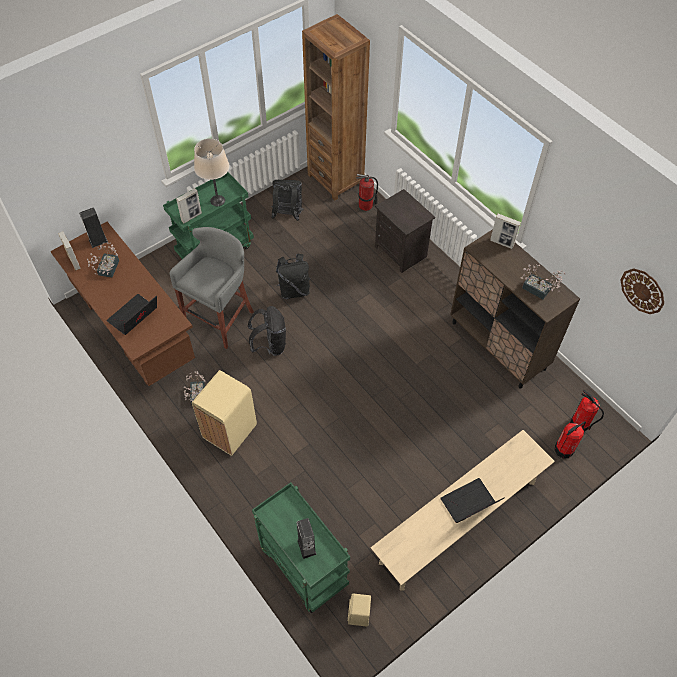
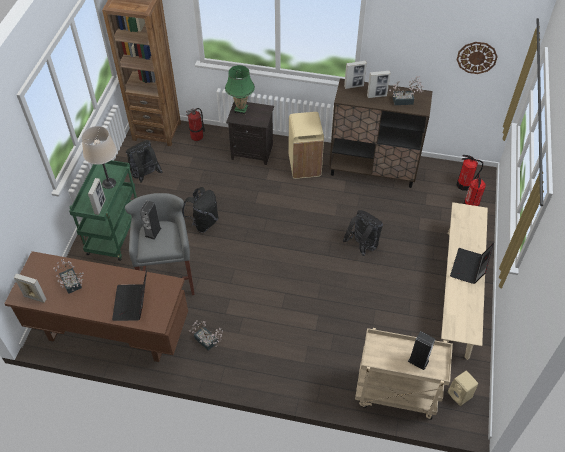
camera: 40 degrees left, 5 degrees down
(98, 241) = (40, 269): speaker -> speaker (153, 232)
(230, 431) = (256, 347): beige trash can -> beige trash can (305, 166)
(270, 345) = (224, 270): black backpack -> black backpack (362, 246)
(302, 566) = (395, 394): green cart -> beige cart
(400, 202) = (241, 109): none -> green table lamp
(514, 267) = (377, 96): none -> picture frame

